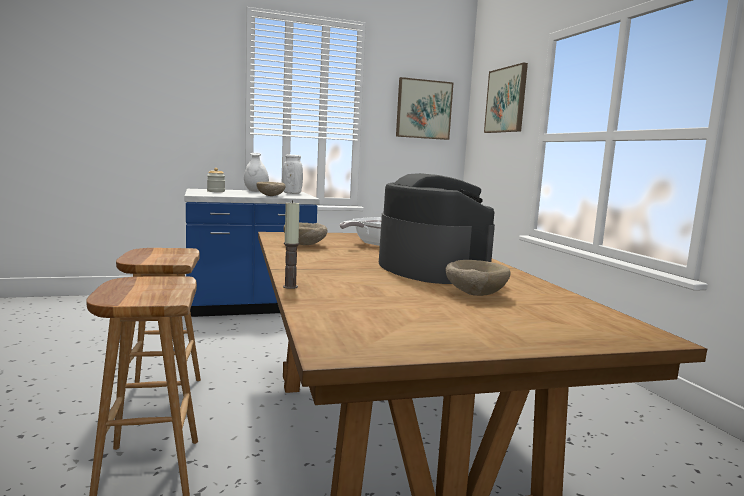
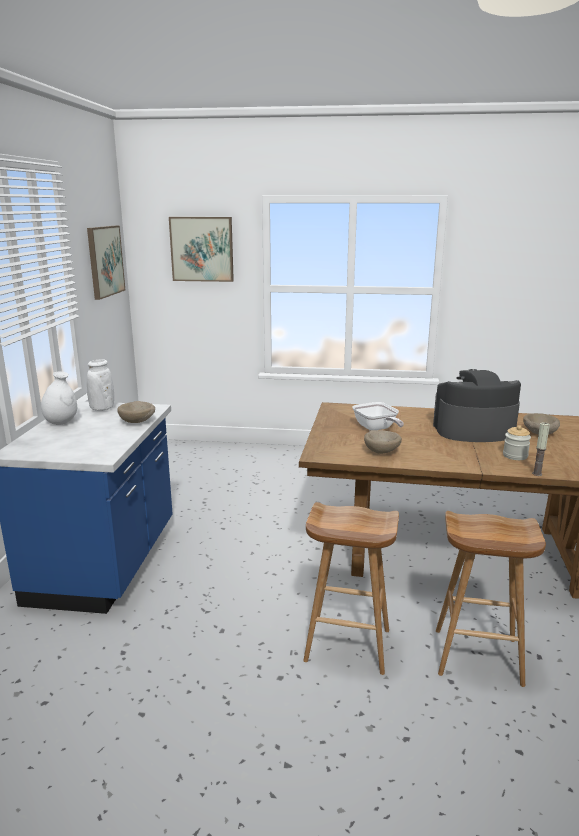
camera: 65 degrees left, 10 degrees up
(216, 191) = (59, 444): jar -> jar (515, 456)

